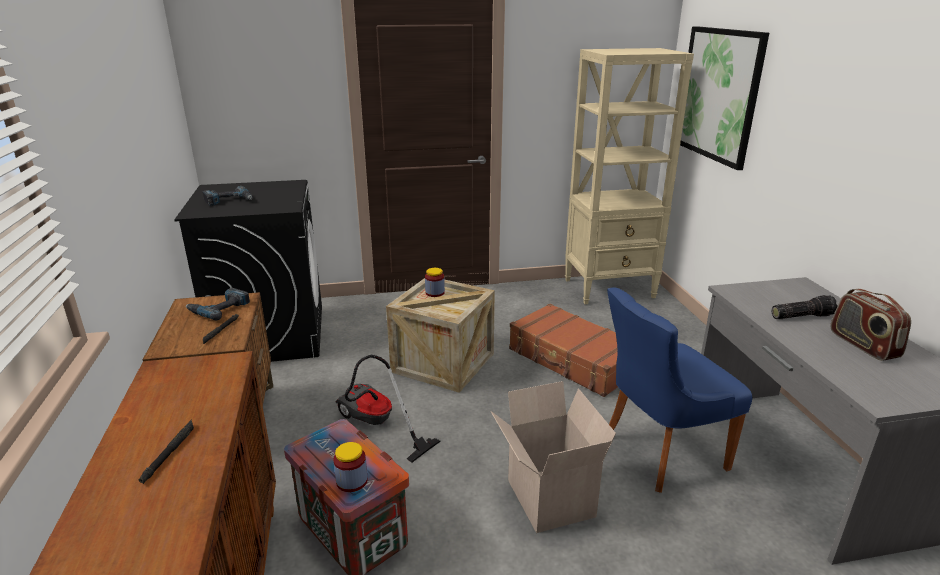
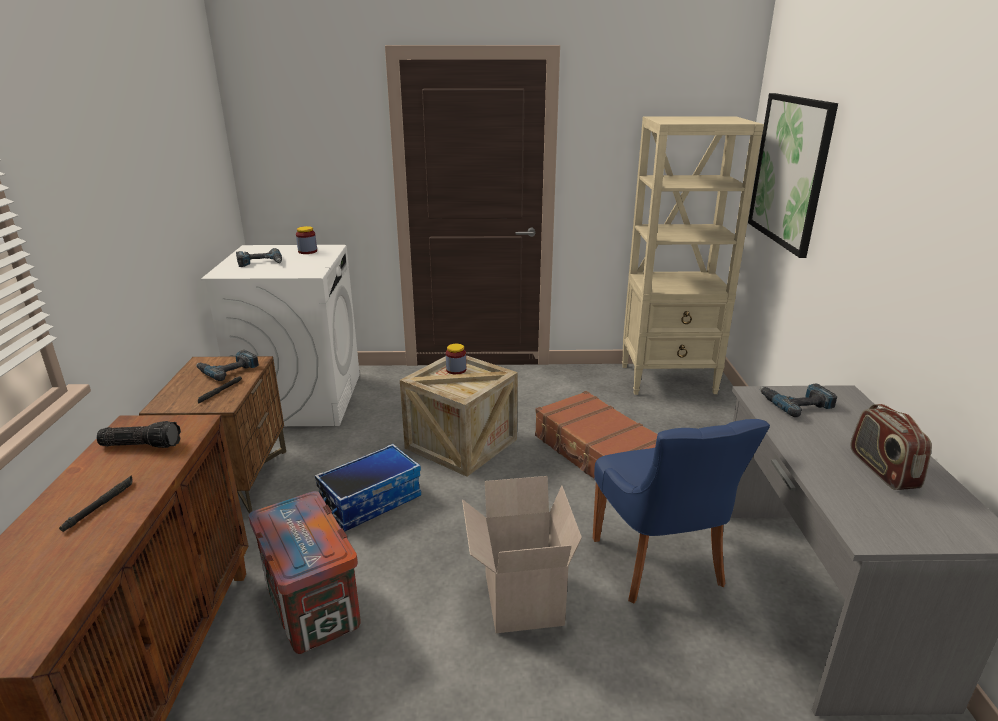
camera: 10 degrees right, 0 degrees up
(270, 334) = (301, 399): black washing machine -> white washing machine
(352, 481) = (298, 554): jar -> jar (307, 251)
(375, 425) = (371, 501): vacuum cleaner -> storage box
(659, 452) = (659, 564): blue chair -> blue chair turned 90 degrees counterclockwise
(768, 296) = (796, 403): none -> power drill
(801, 316) = (824, 429): flashlight -> flashlight (142, 444)

